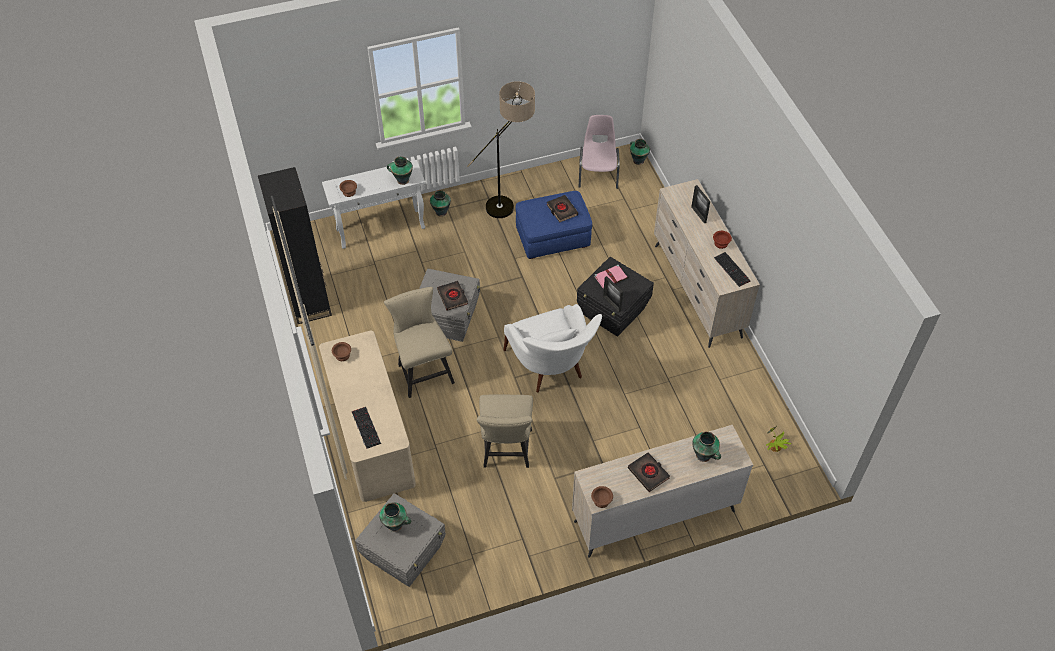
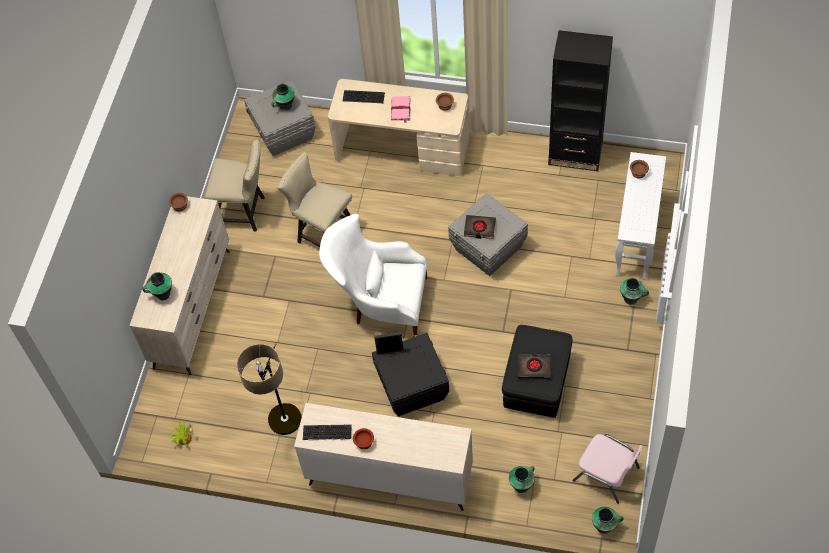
camera: 125 degrees right, 5 degrees up
(402, 180) = (630, 221): vase -> vase (522, 486)
(423, 370) = (443, 208): beige chair -> beige chair (244, 213)
(510, 203) = (608, 365): floor lamp -> floor lamp (284, 432)
(553, 238) = (536, 382): blue ottoman -> black ottoman
(611, 277) = (421, 367): pink book -> pink book (400, 110)
(648, 473) = (177, 248): black book -> none
(698, 214) = (413, 444): picture frame -> none

